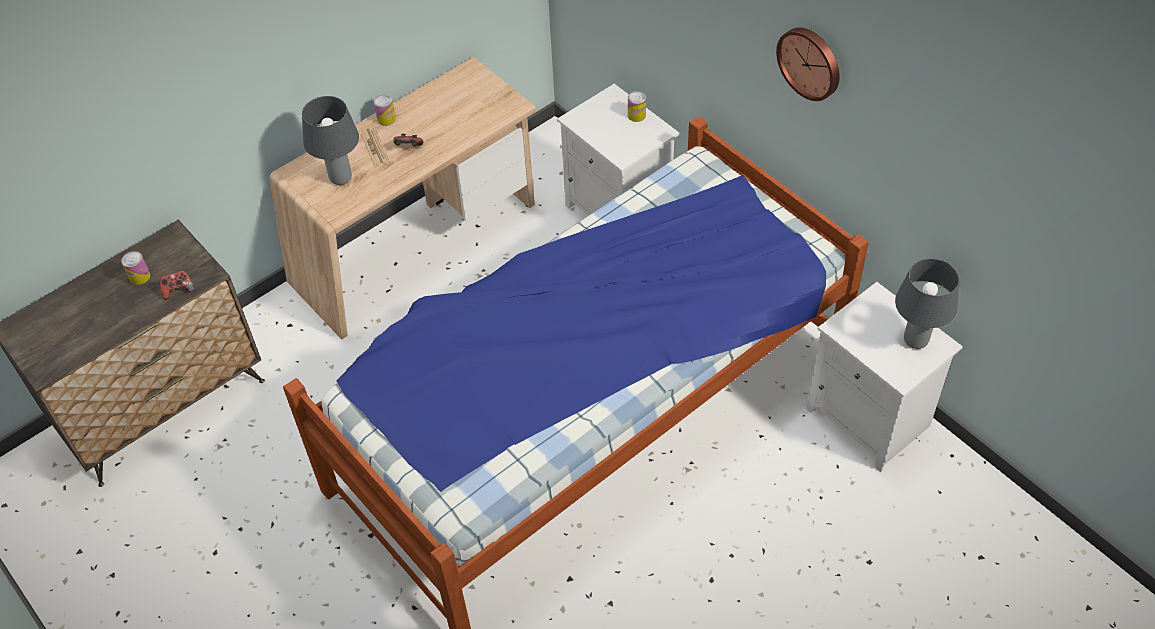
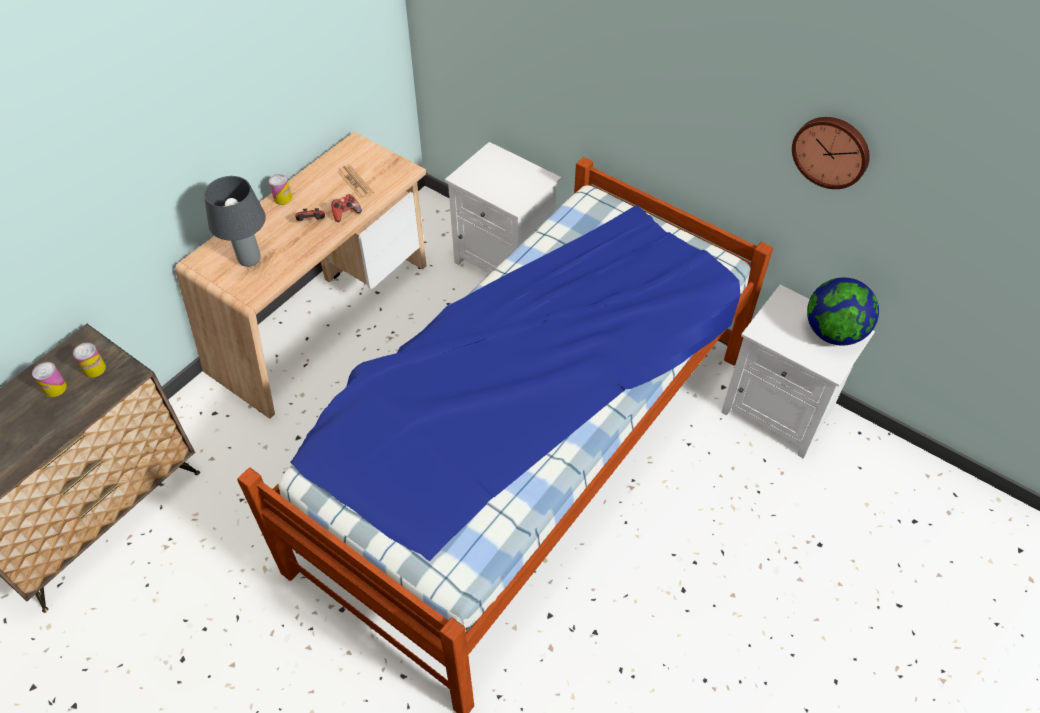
camera: 15 degrees left, 0 degrees up
(178, 290) = (101, 395): game controller -> game controller (346, 213)
(375, 148) = (277, 227): newspaper -> newspaper (355, 182)
(636, 115) = (518, 167): can -> can (94, 368)
(810, 62) = (710, 79): wall clock -> wall clock (831, 151)
(916, 341) = (833, 333): grey table lamp -> globe

